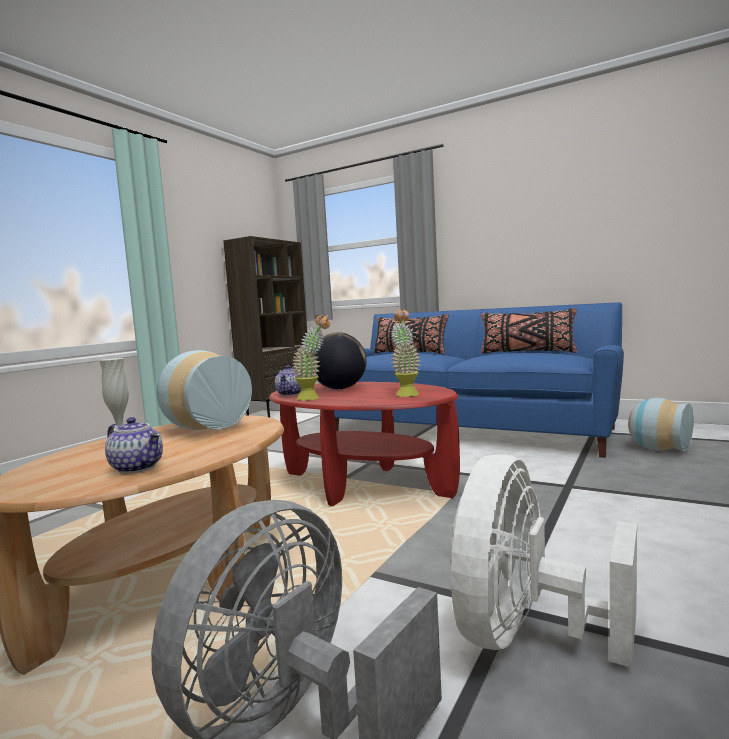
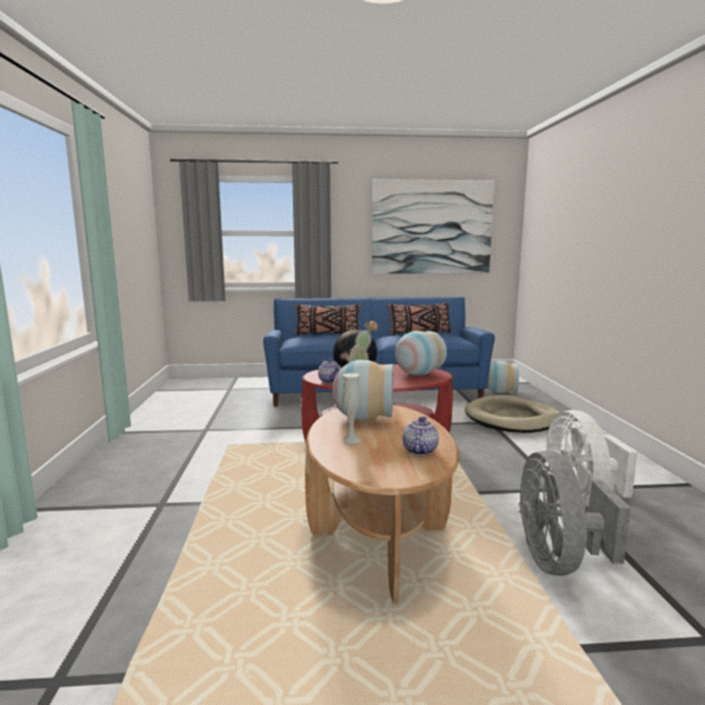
camera: 35 degrees left, 5 degrees up
(138, 467) = (419, 450): teapot -> teapot turned 75 degrees counterclockwise
(277, 411) = (174, 391): brown bookcase -> none
(406, 393) = (417, 374): potted plant -> vase
(576, 207) = (431, 227): none -> picture
(613, 487) = (512, 419): none -> beige dog bed

